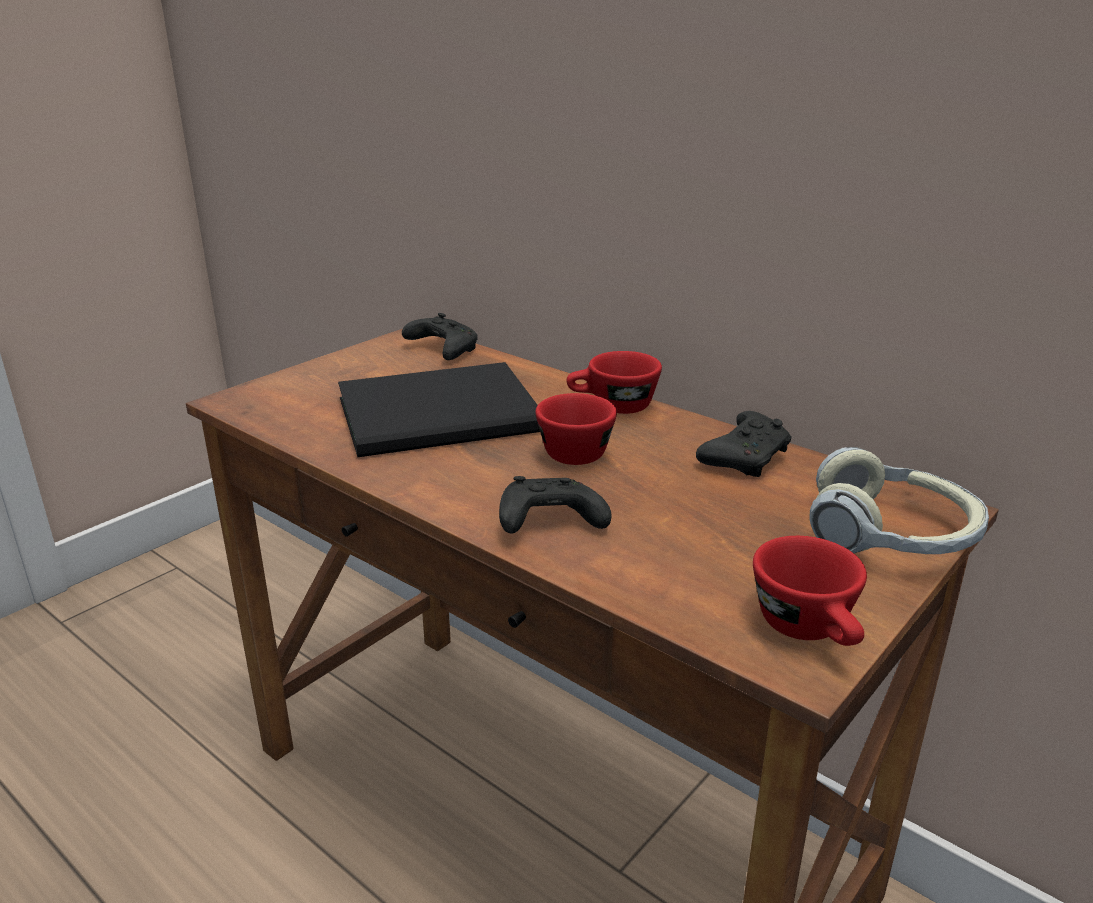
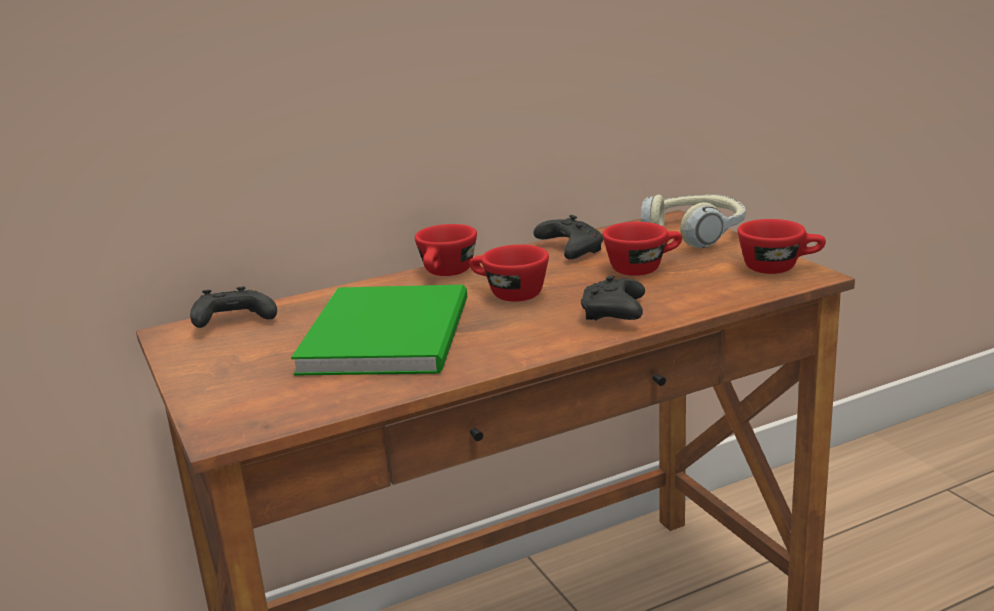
camera: 65 degrees left, 5 degrees down
(445, 416) = (392, 332): black book -> green book
(719, 517) = (643, 268): none -> red cup

